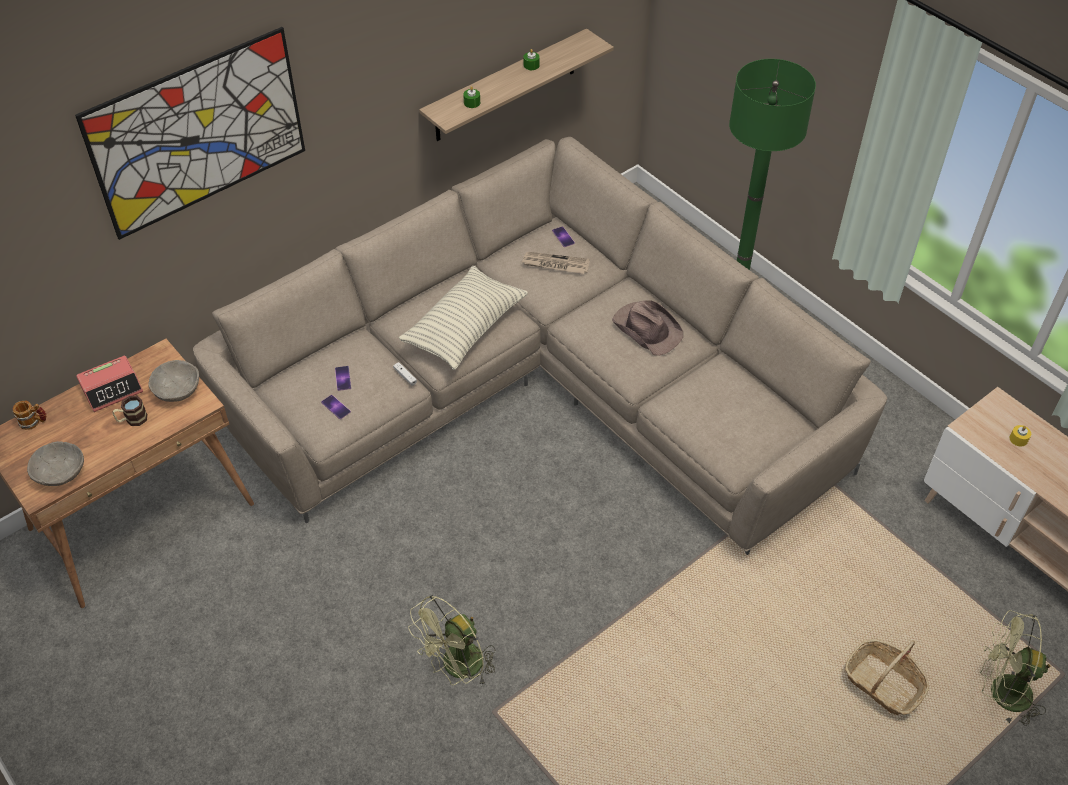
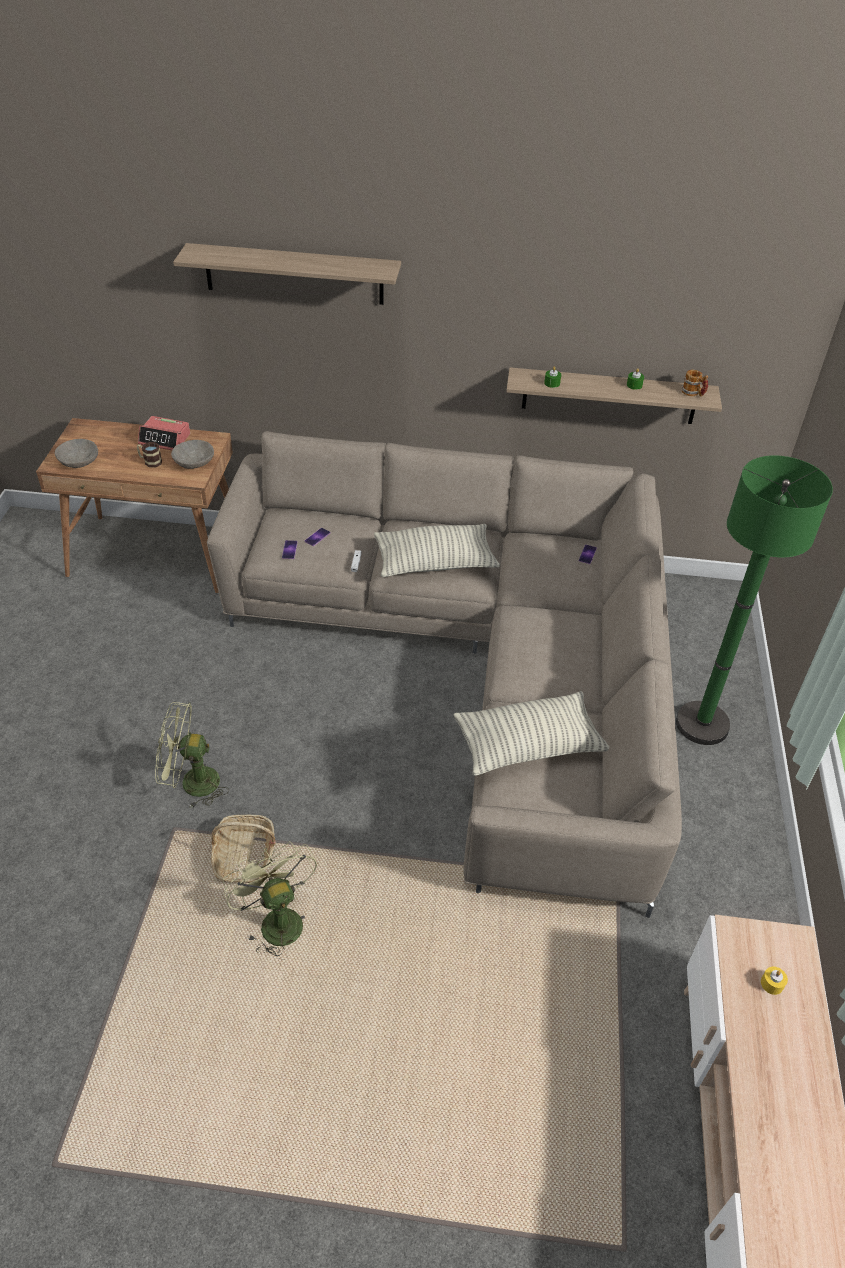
camera: 45 degrees right, 5 degrees down
(34, 422) = (106, 429): mug -> mug (693, 393)
(199, 133) = (294, 274): picture -> shelf
(555, 264) = (555, 567): newspaper -> none
(647, 328) = (563, 654): brown hat -> none
(710, 413) = (528, 745): none -> pillow
(883, 684) = (452, 1085): basket -> basket (245, 857)
(1001, 693) = (543, 1199): green fan -> green fan (276, 920)

